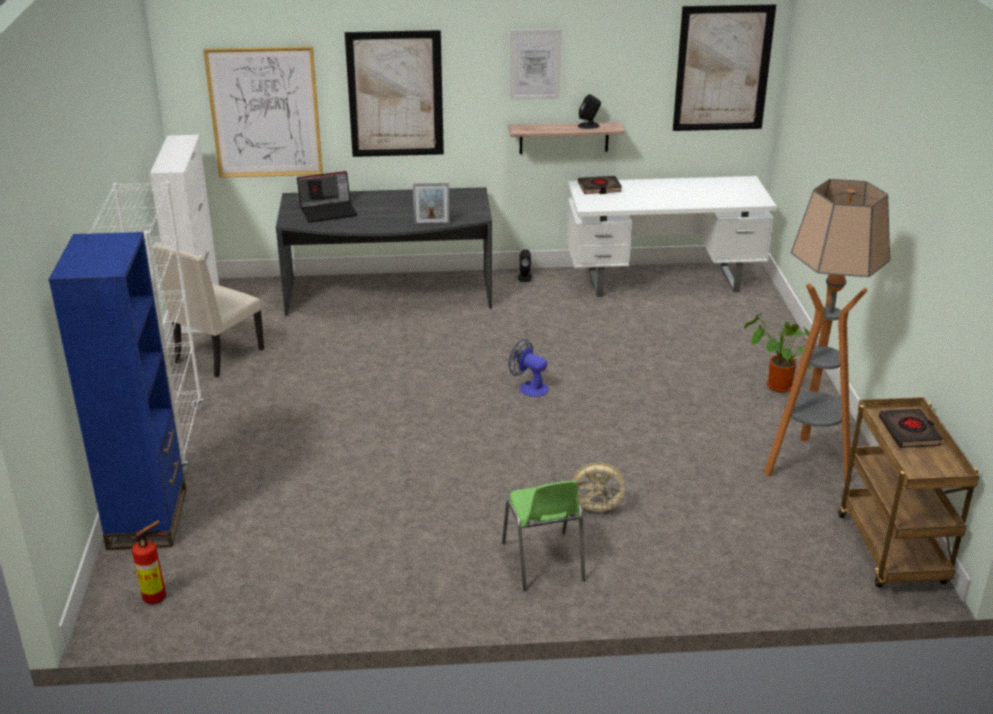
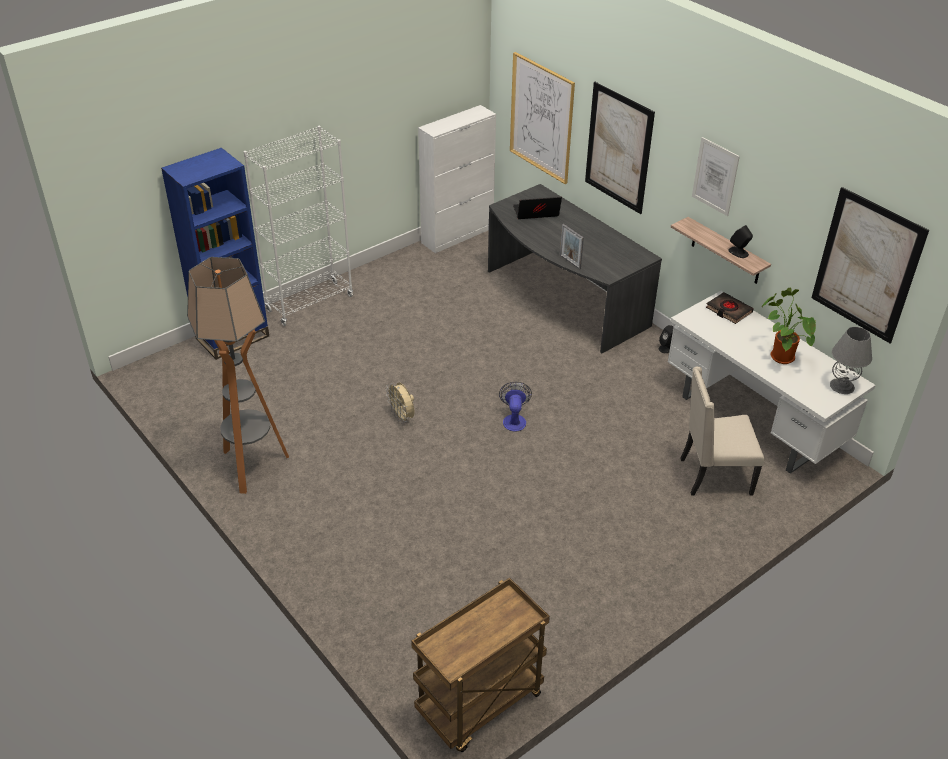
camera: 55 degrees right, 10 degrees up
(158, 597) = (171, 378): fire extinguisher -> none
(217, 357) = (412, 272): beige chair -> beige chair (713, 476)
(329, 211) = (535, 213): laptop -> laptop turned 135 degrees clockwise
(543, 562) = (317, 516): green chair -> none
(597, 510) = (395, 518): beige fan -> beige fan (402, 417)
(745, 186) = (842, 386): none -> grey table lamp
(776, 387) = (655, 553): potted plant -> potted plant (779, 356)
(806, 464) = (555, 612): floor lamp -> floor lamp (252, 466)
(909, 432) = (497, 625): black book -> none

